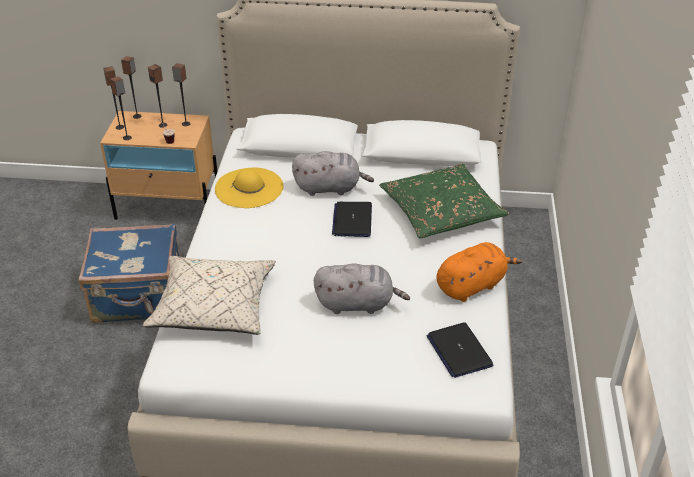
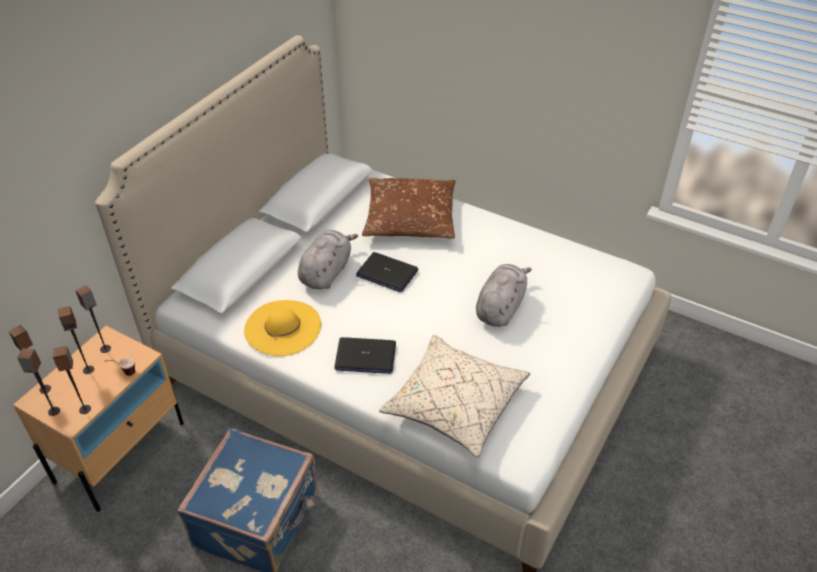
camera: 65 degrees left, 5 degrees up
(441, 211) = (410, 218): green pillow -> brown pillow
(459, 351) = (584, 270): laptop -> laptop (365, 356)
(472, 285) = (514, 236): orange plush toy -> none

